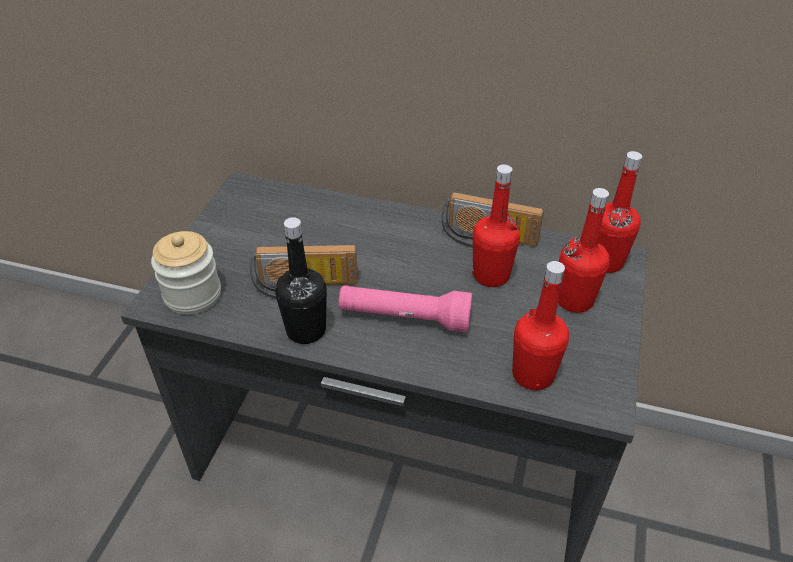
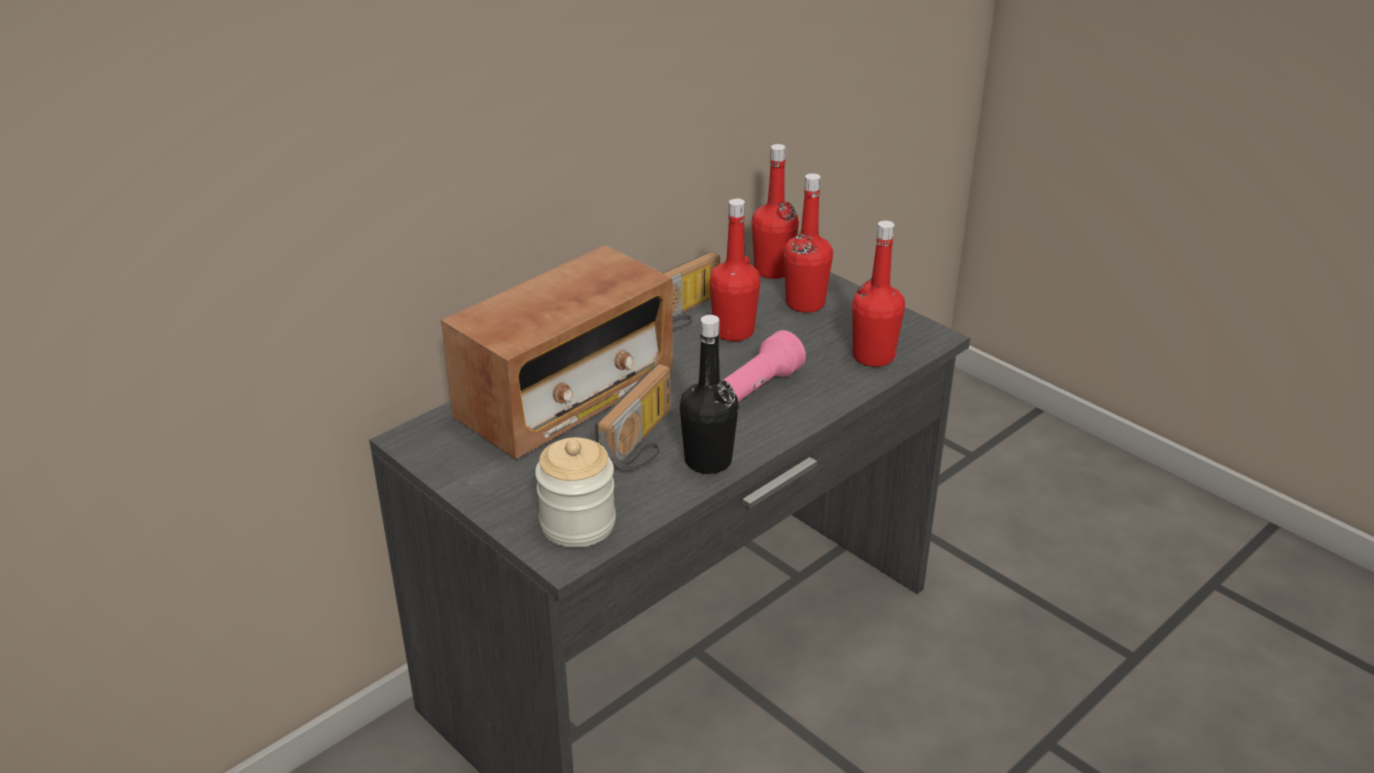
camera: 60 degrees left, 10 degrees down
(333, 229) = (566, 398): none -> radio

